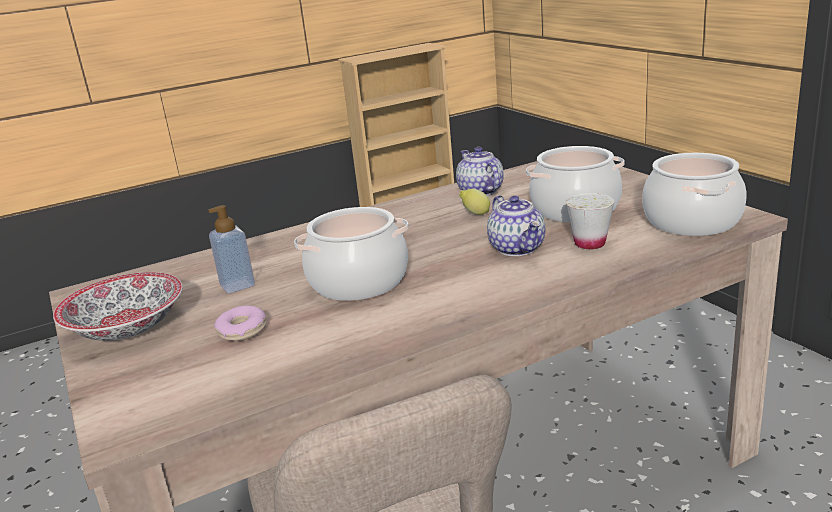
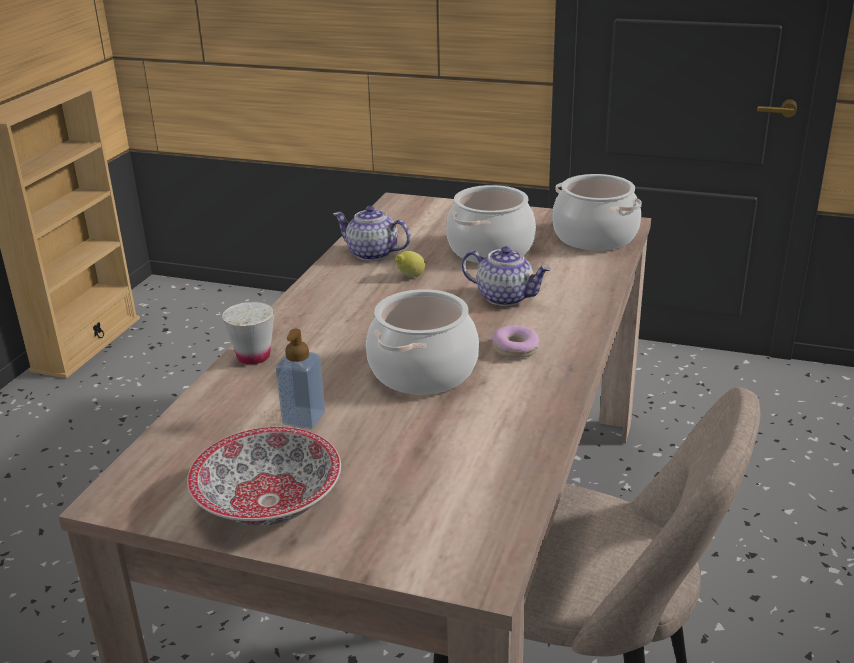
camera: 45 degrees left, 5 degrees up
(242, 331) = (402, 453): donut -> donut (515, 349)
(589, 243) = (554, 276): white cup -> white cup (253, 356)

